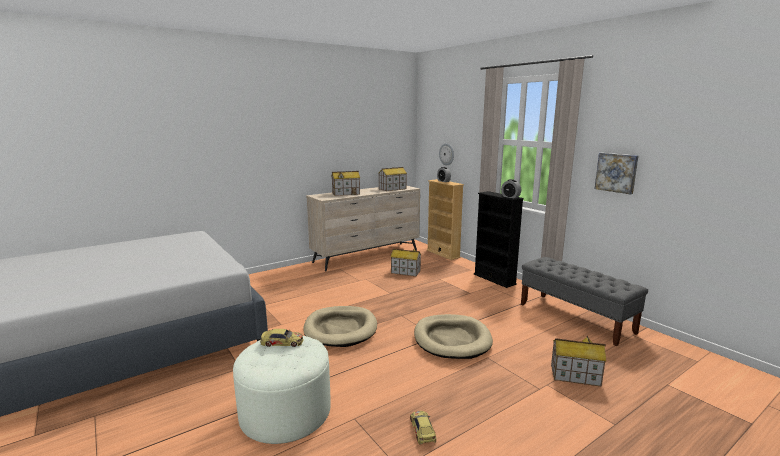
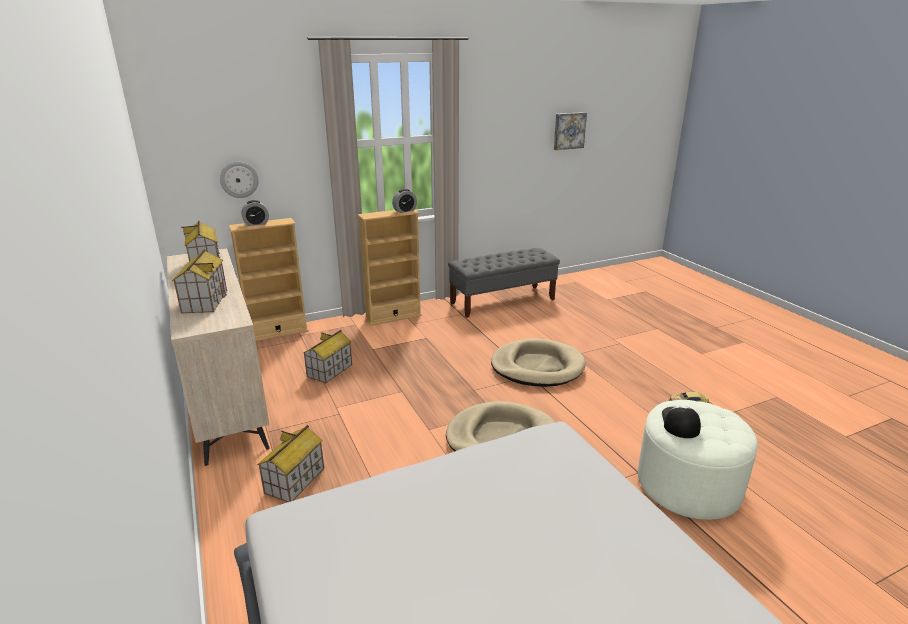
camera: 80 degrees left, 10 degrees up
(282, 342) = (679, 423): toy car -> cap
(494, 279) = (393, 317): black bookcase -> beige bookcase
(574, 375) = (599, 325): toy house -> toy house (295, 481)
(616, 172) = (490, 156): picture -> picture (569, 130)

